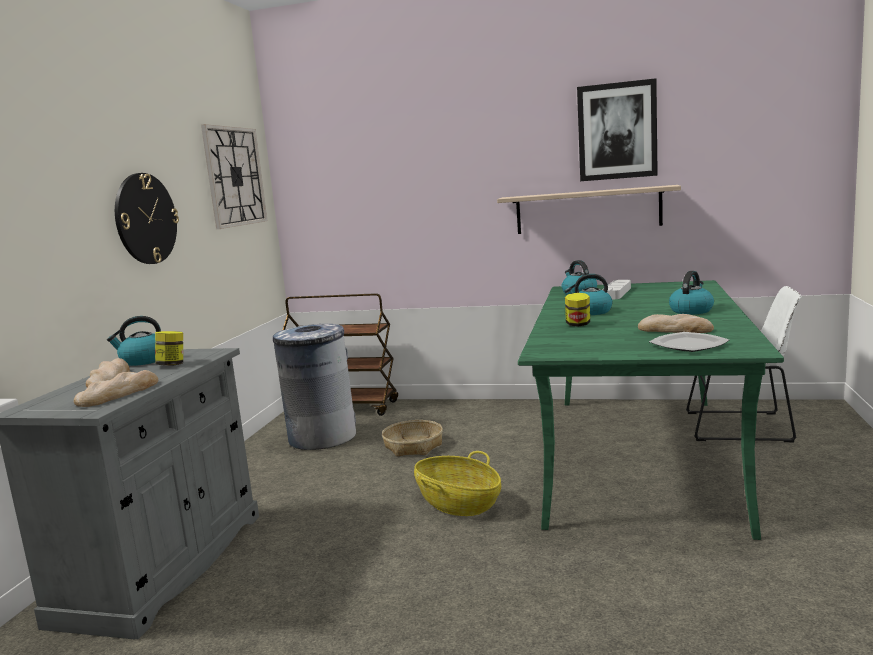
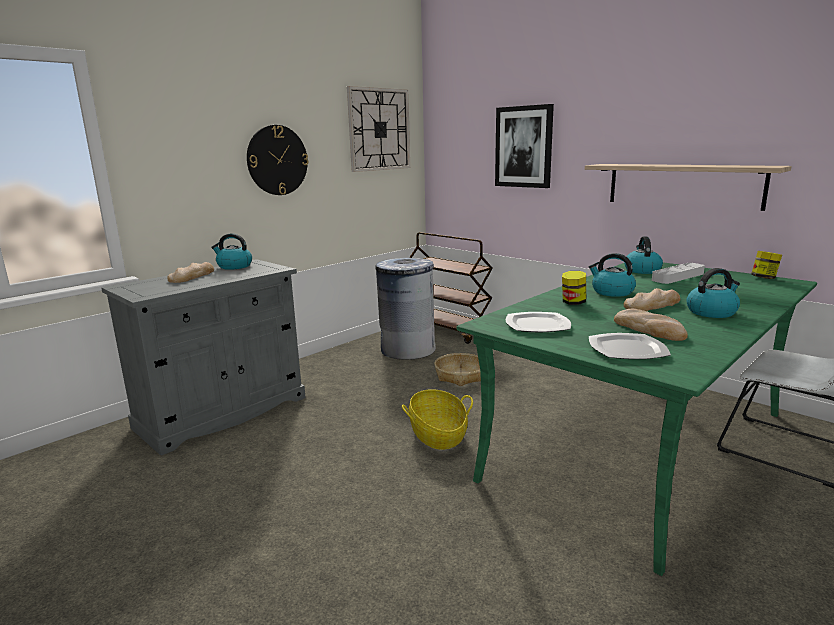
camera: 30 degrees right, 5 degrees up
(118, 394) = (174, 288): bread -> bread (652, 305)
(172, 365) = (238, 273): jar -> jar (764, 278)
(587, 345) = (538, 325): none -> plate
(617, 131) = (729, 100): picture -> picture (523, 147)

